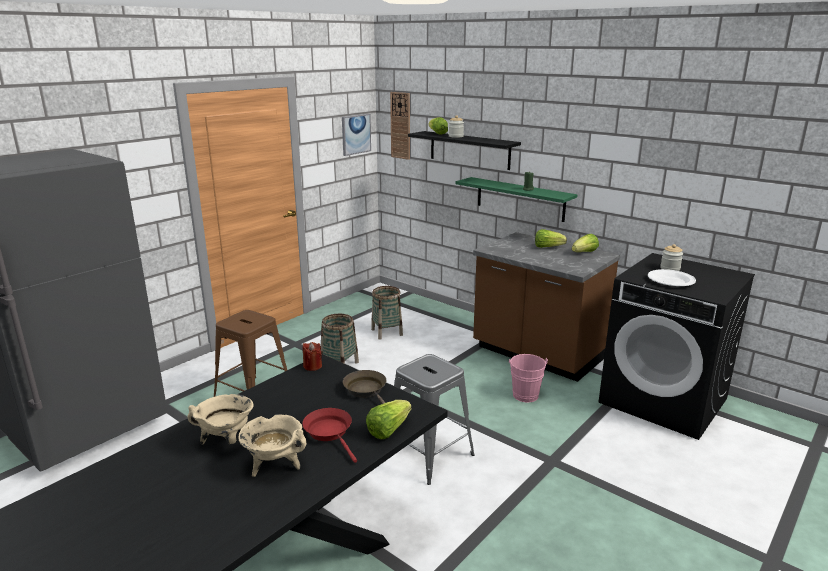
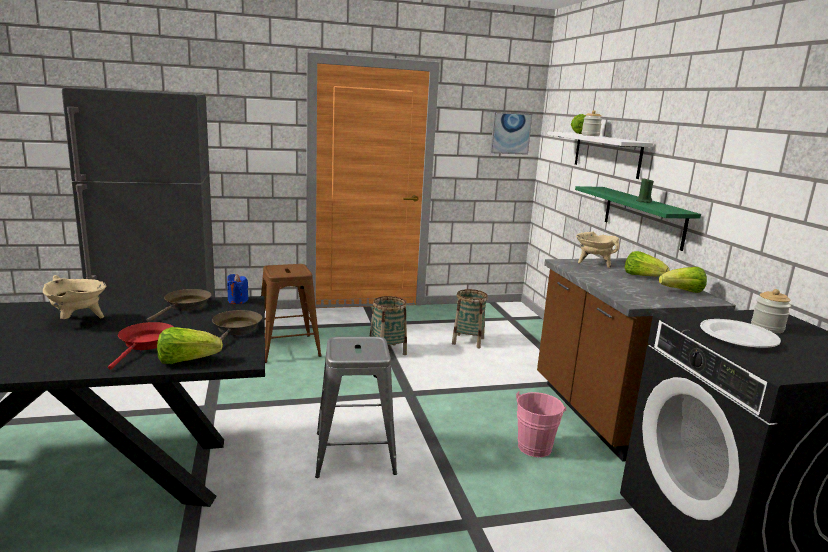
camera: 35 degrees right, 5 degrees down
(275, 465) = (65, 347): beige cooking pot -> beige cooking pot (593, 263)
(283, 388) = (185, 306): none -> brown frying pan
(312, 366) = (237, 300): red candle -> blue candle
(400, 125) = (557, 127): wall clock -> none
(469, 150) = (606, 154): black shelf -> white shelf

